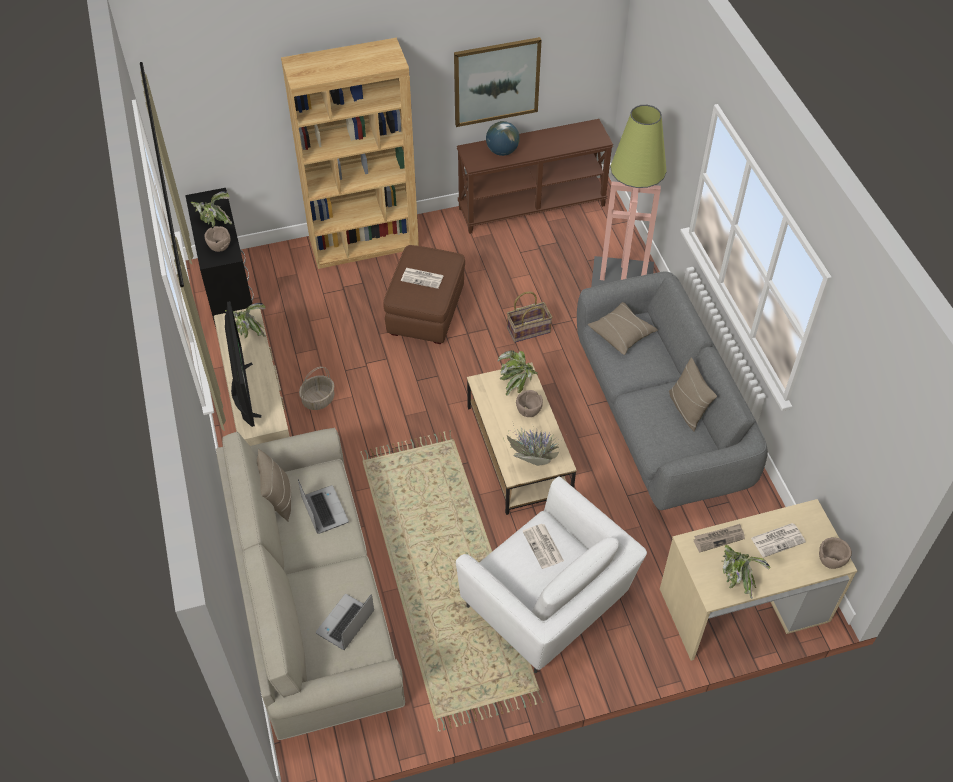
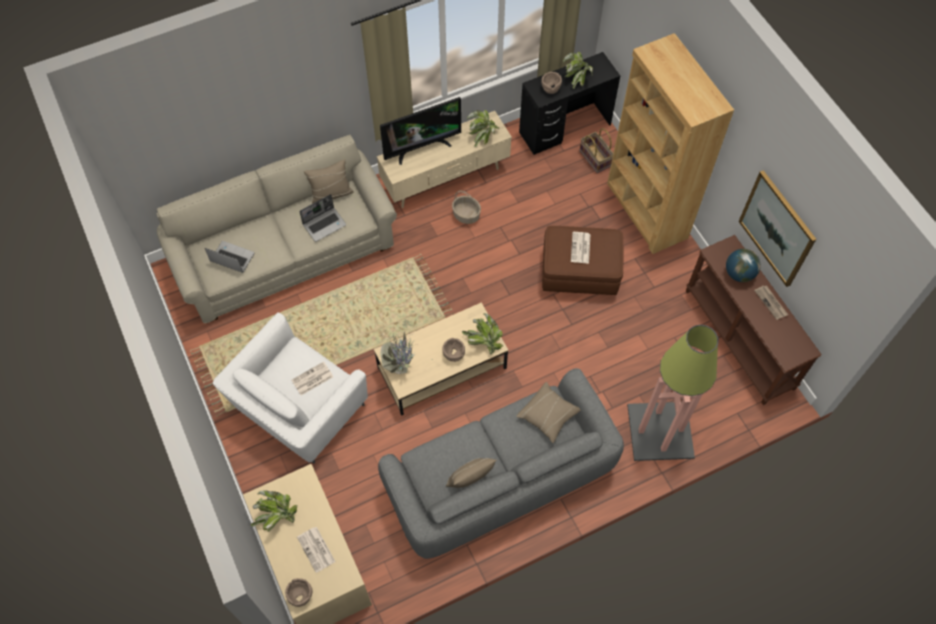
camera: 80 degrees right, 10 degrees up
(528, 330) = (578, 357): basket -> basket (595, 158)
(719, 538) = (312, 500): newspaper -> newspaper (771, 303)

